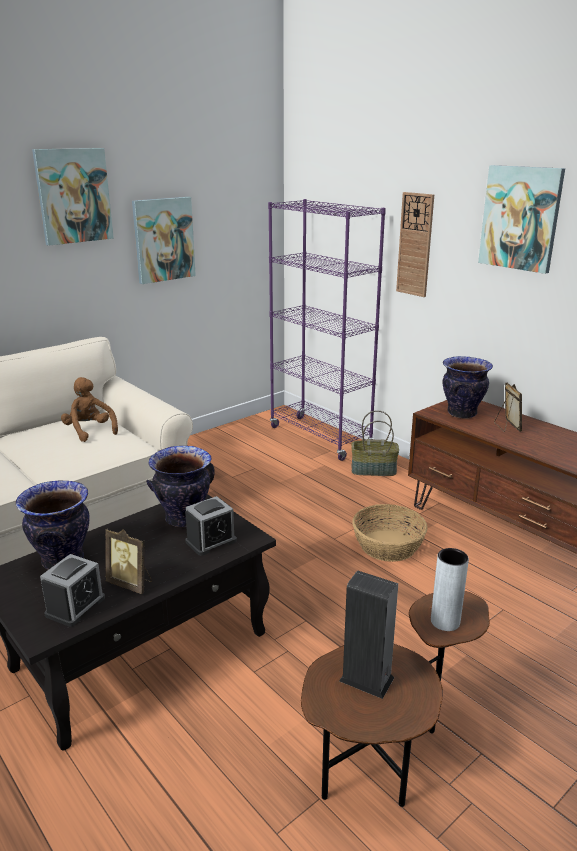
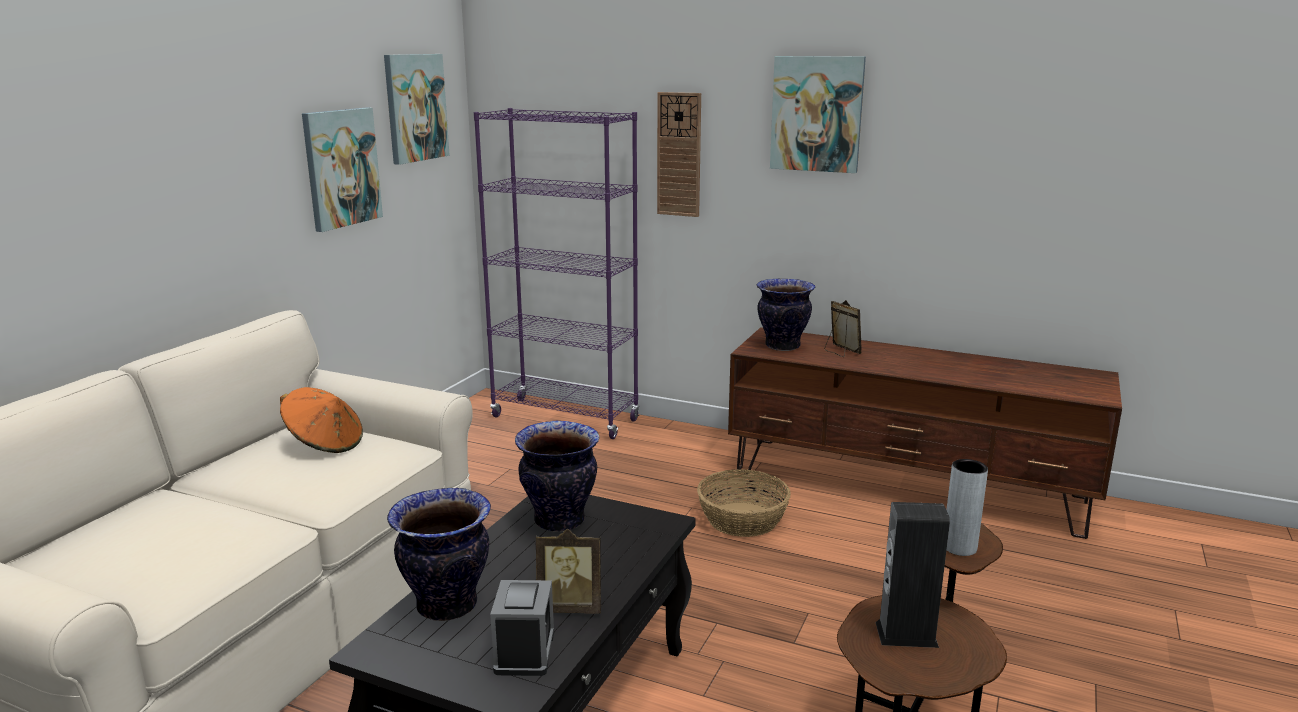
camera: 25 degrees left, 5 degrees down
(73, 196) = (230, 107): picture -> picture (415, 107)
(90, 431) = (325, 444): brown plush toy -> orange hat
(211, 541) = (621, 537): alarm clock -> none
(373, 470) = (659, 443): basket -> none

